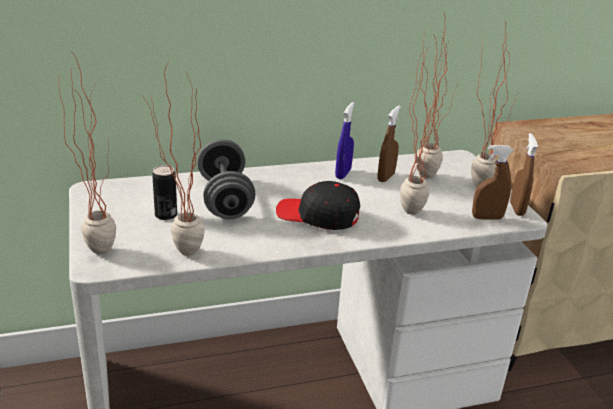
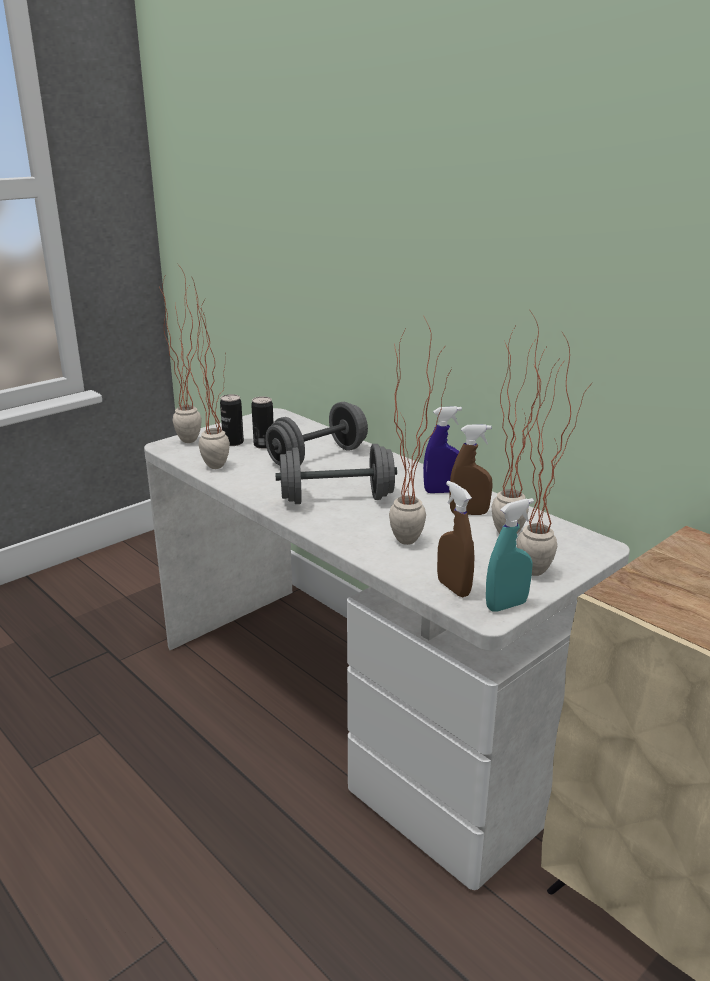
camera: 65 degrees right, 5 degrees down
(139, 228) = (233, 442): none -> can
(318, 216) = (336, 499): black cap -> grey dumbbell
(517, 209) = (506, 605): brown spray bottle -> turquoise spray bottle

